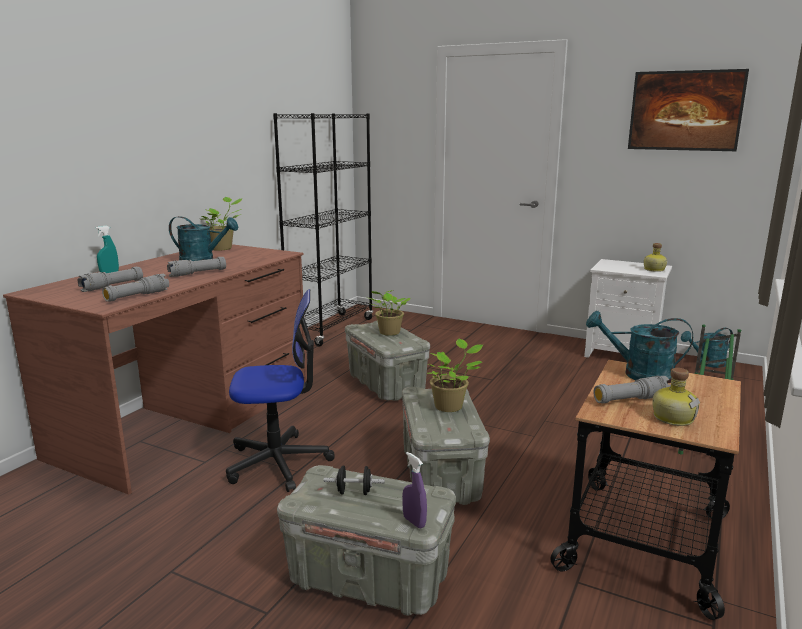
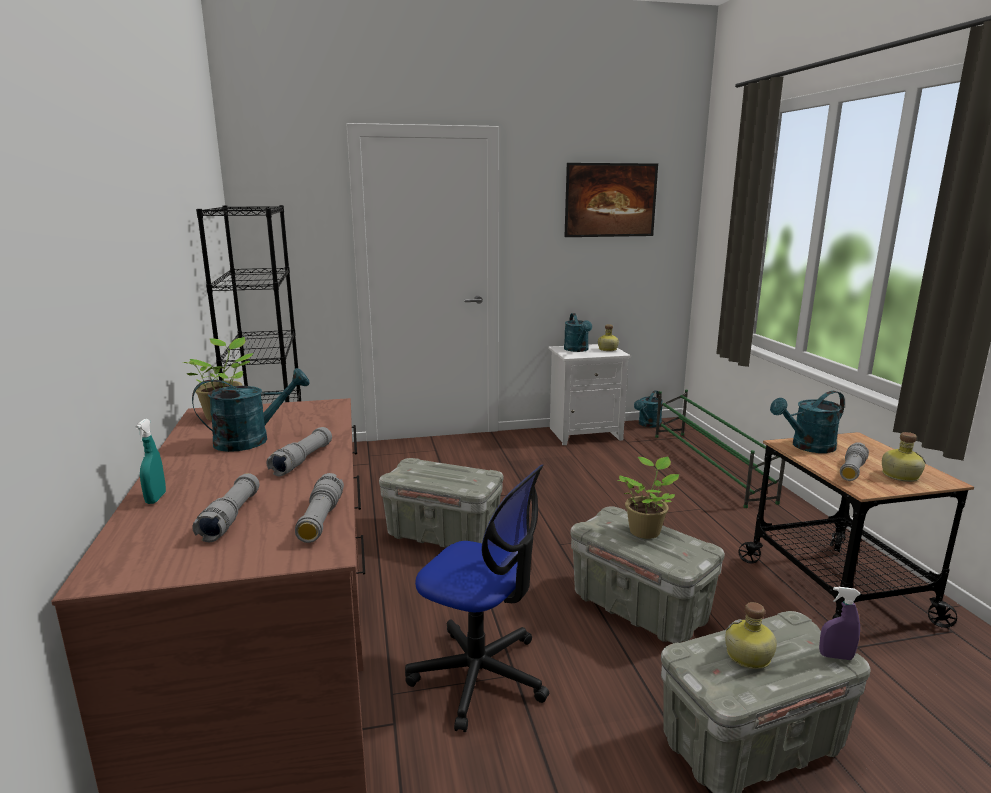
camera: 40 degrees left, 0 degrees up
(278, 462) = (480, 675): office chair -> office chair turned 75 degrees clockwise
(354, 492) = (748, 657): black dumbbell -> bottle
(388, 333) = (444, 473): potted plant -> none
(622, 265) = (577, 350): none -> turquoise watering can

